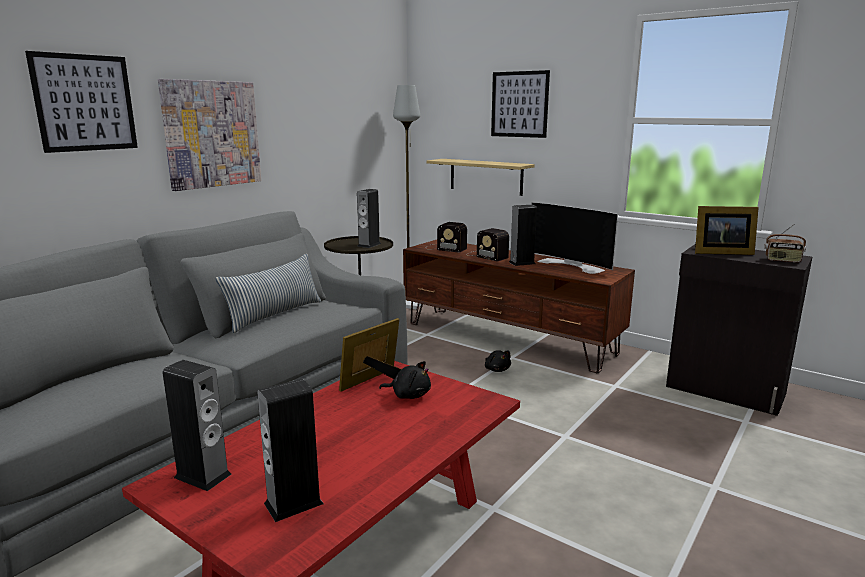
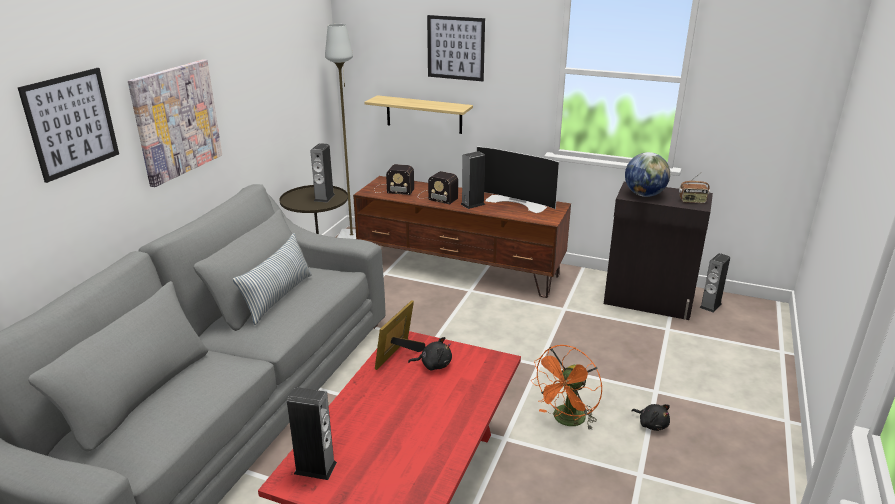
camera: 15 degrees left, 10 degrees up
(293, 503) = (399, 477): speaker -> speaker (710, 305)
(497, 369) = (462, 305): black plush toy -> black plush toy (651, 424)
(580, 501) = (566, 421): none -> orange fan
(719, 252) = (644, 195): picture frame -> globe

